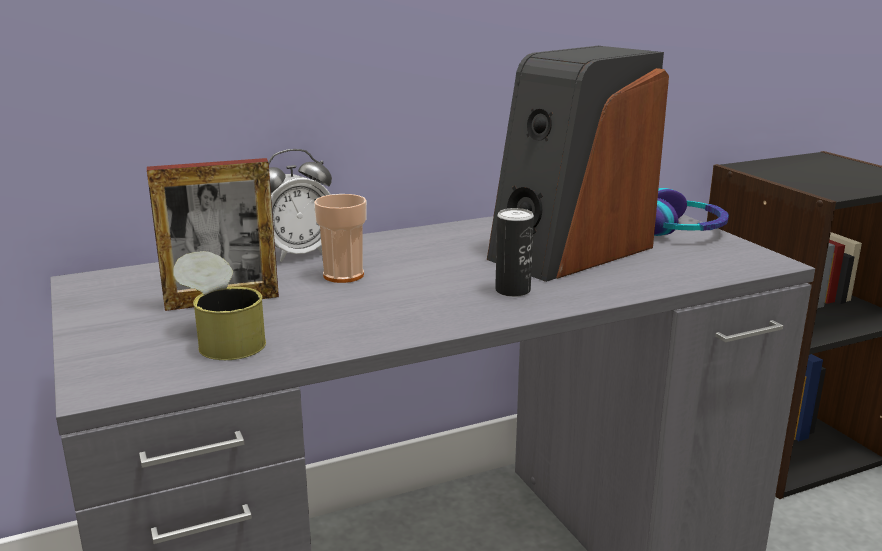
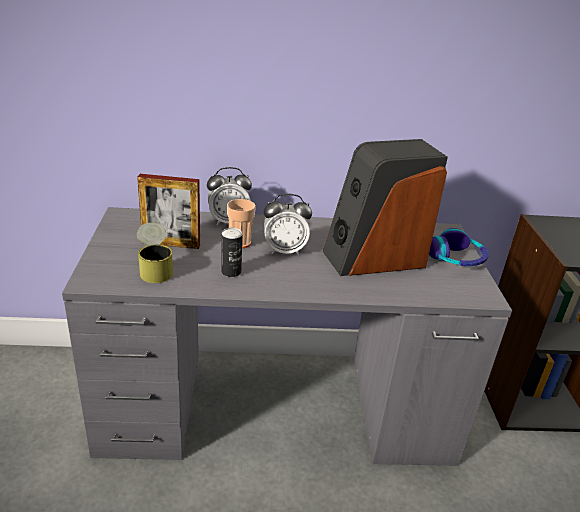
camera: 20 degrees right, 10 degrees up
(427, 270) = (284, 250): none -> alarm clock
(512, 290) = (317, 277): can -> can (231, 272)

